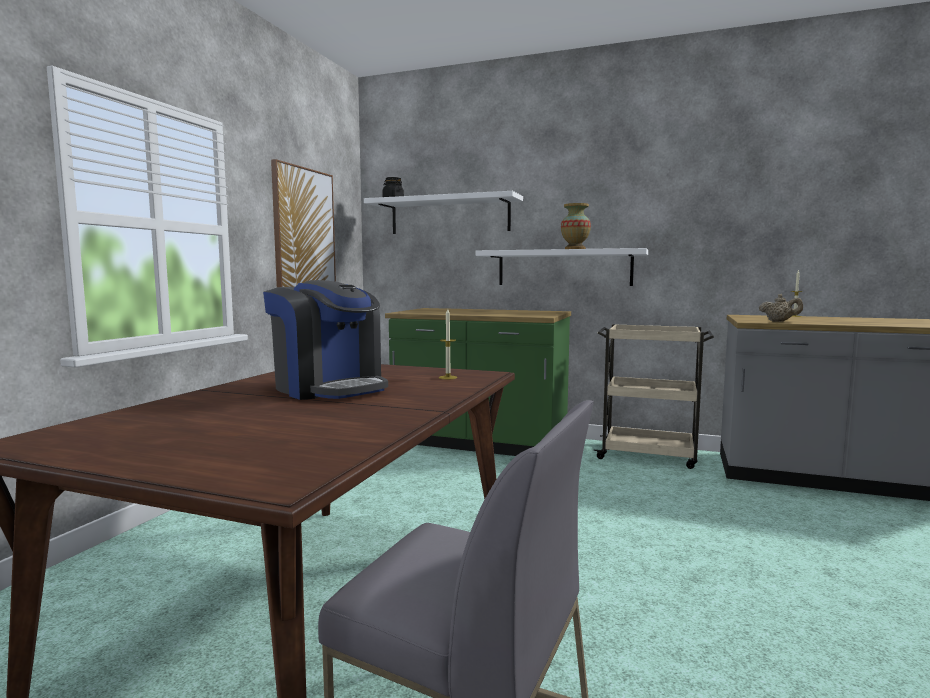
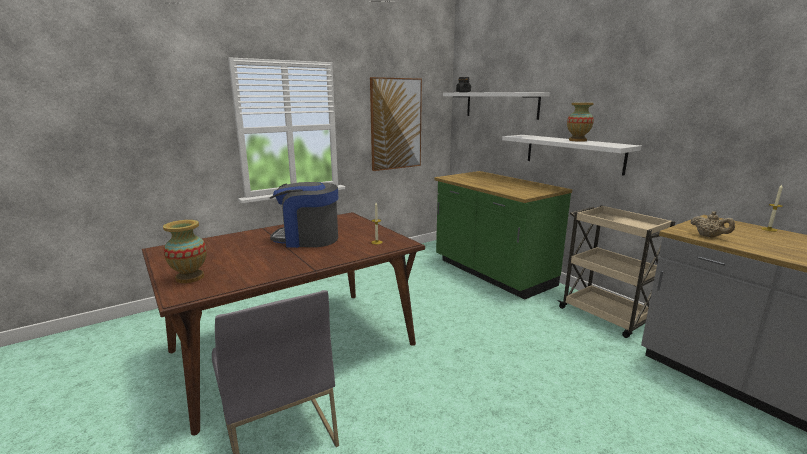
camera: 35 degrees right, 10 degrees up
(225, 459) = (189, 277): none -> vase
(329, 388) = (307, 239): coffee machine -> coffee machine turned 105 degrees clockwise

